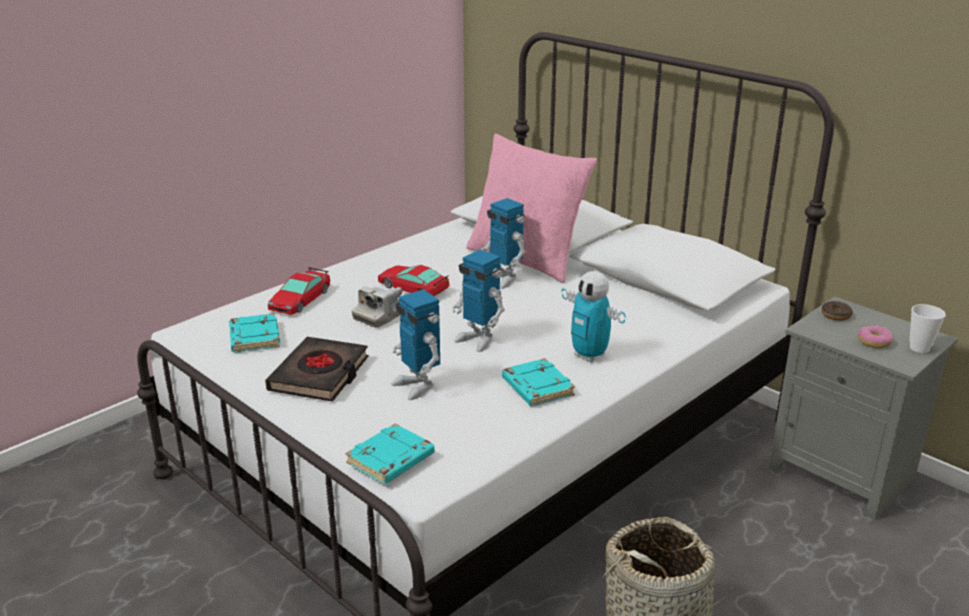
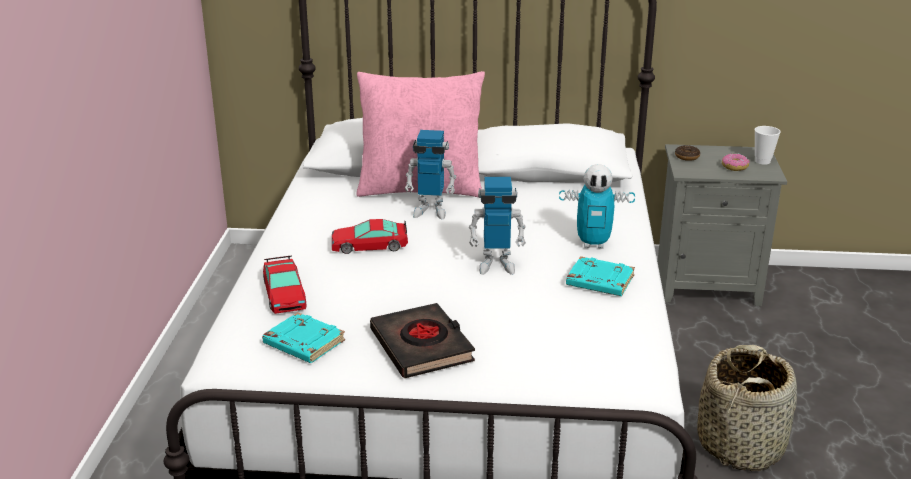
camera: 40 degrees left, 0 degrees up
(380, 316) = (383, 279): camera -> none
(391, 460) = (598, 380): turquoise book -> none
(417, 386) = (514, 319): toy robot -> none

